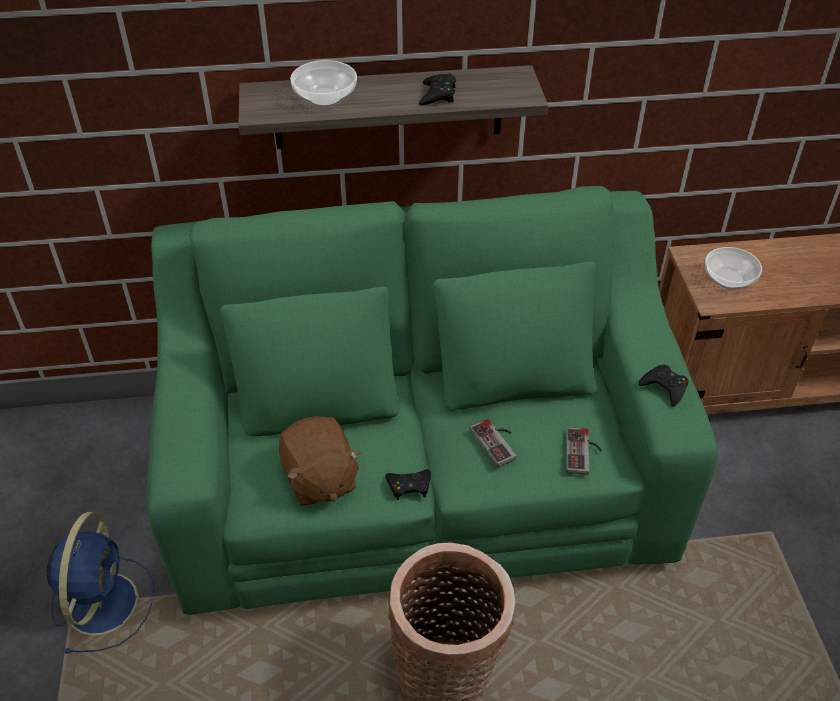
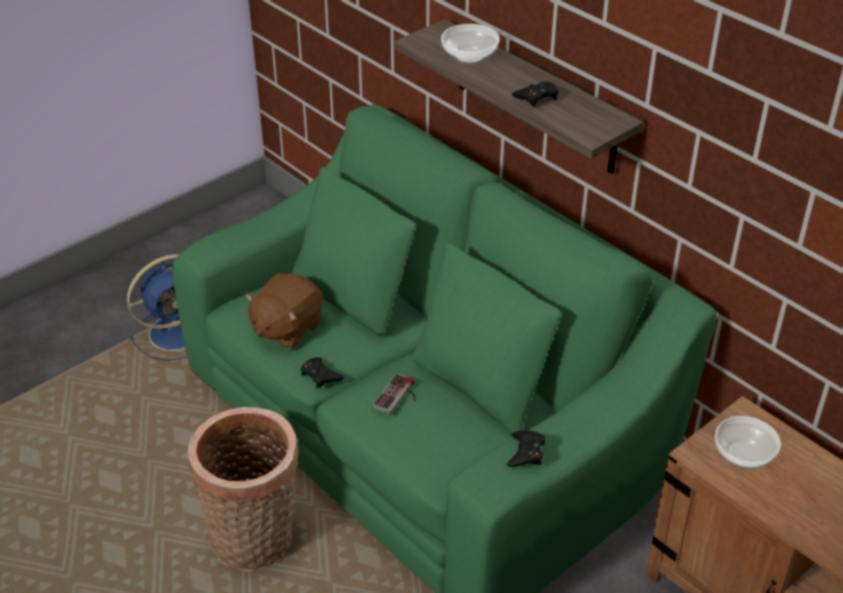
camera: 55 degrees right, 5 degrees down
(583, 452) = (436, 453): game controller -> none

